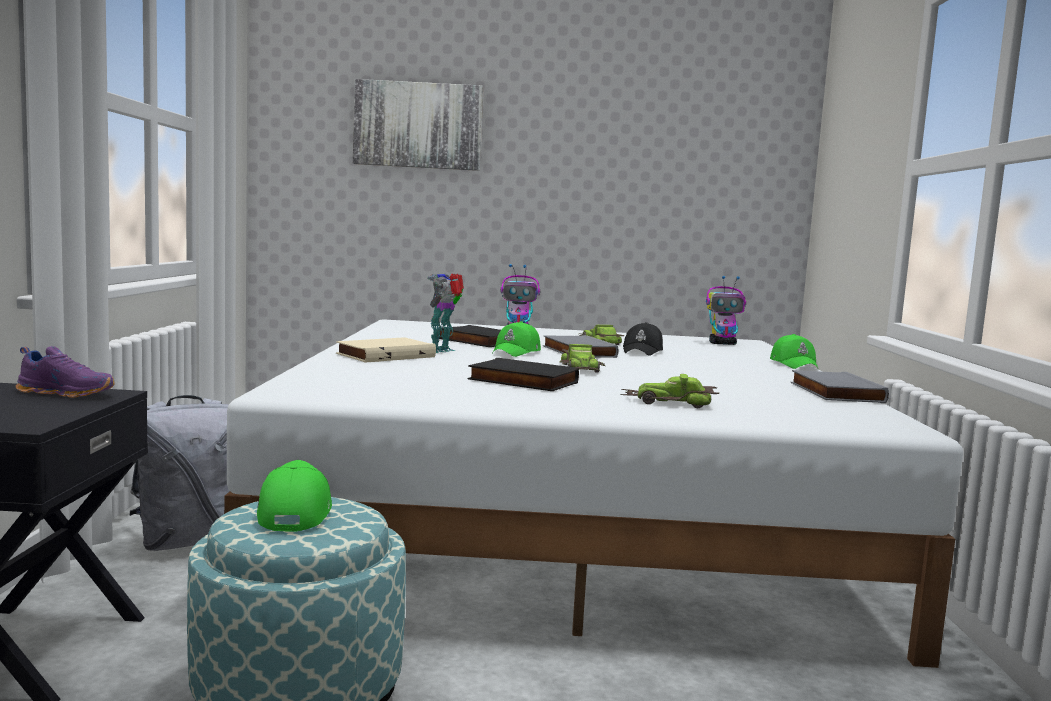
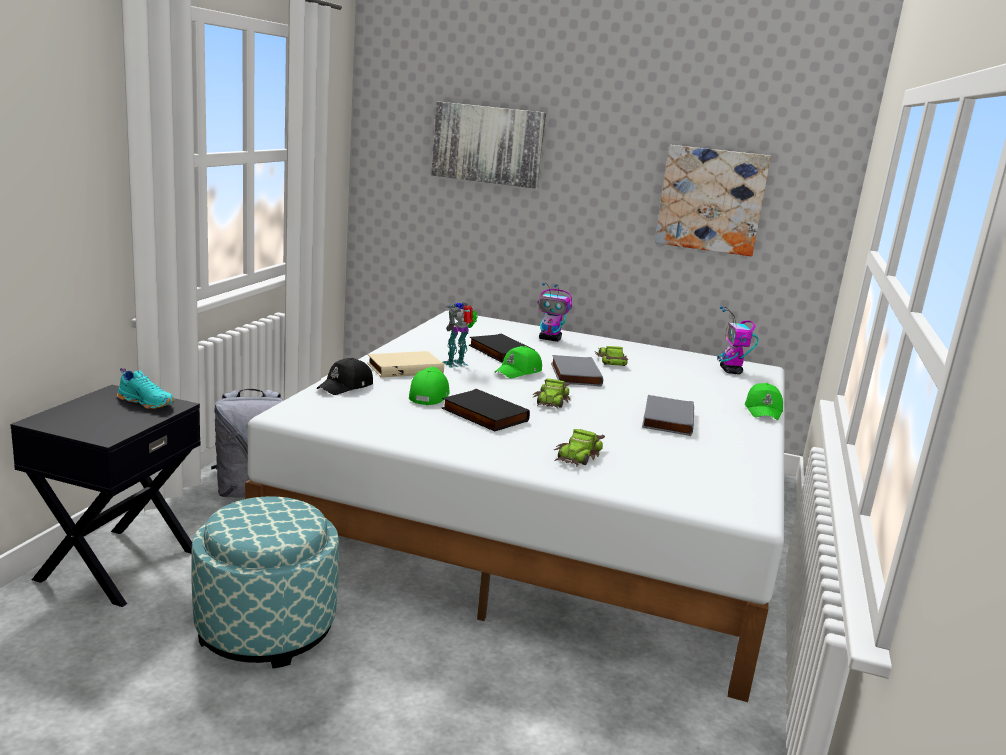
camera: 15 degrees right, 10 degrees up
(67, 393) = (147, 402): purple shoe -> turquoise shoe
(293, 513) = (264, 514): green cap -> green cap (428, 395)
(643, 351) = (637, 378): black cap -> black cap (346, 386)
(669, 402) = (578, 455): toy car -> toy car turned 90 degrees counterclockwise
(670, 170) = (711, 200): none -> picture
(723, 344) = (730, 371): toy robot -> toy robot turned 75 degrees clockwise
(833, 392) = (748, 456): grey book -> grey book (666, 419)

